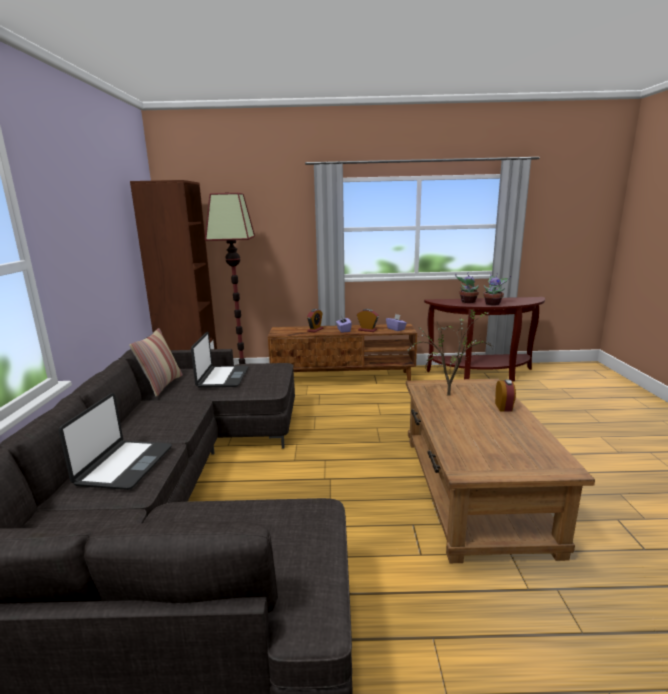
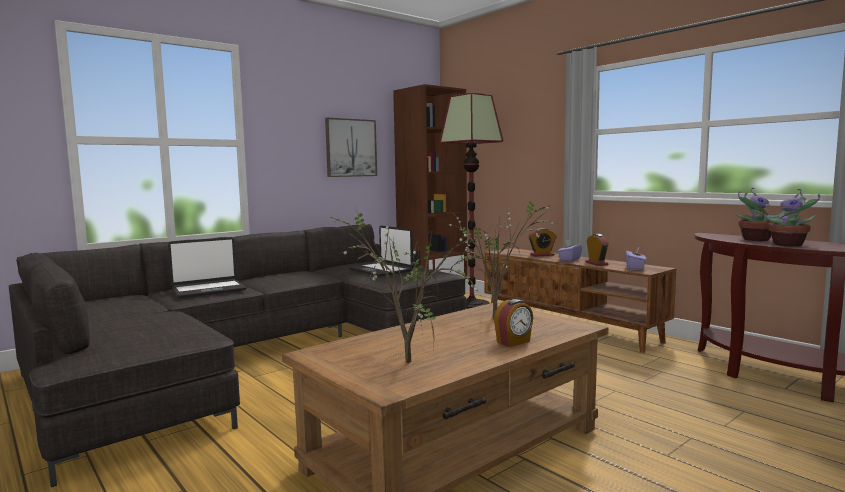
camera: 50 degrees right, 10 degrees down
(110, 250) = (351, 148): none -> picture
(162, 385) = (338, 266): pillow -> none
(222, 377) = (381, 270): laptop -> laptop turned 90 degrees clockwise
(517, 448) = (404, 363): none -> potted plant

